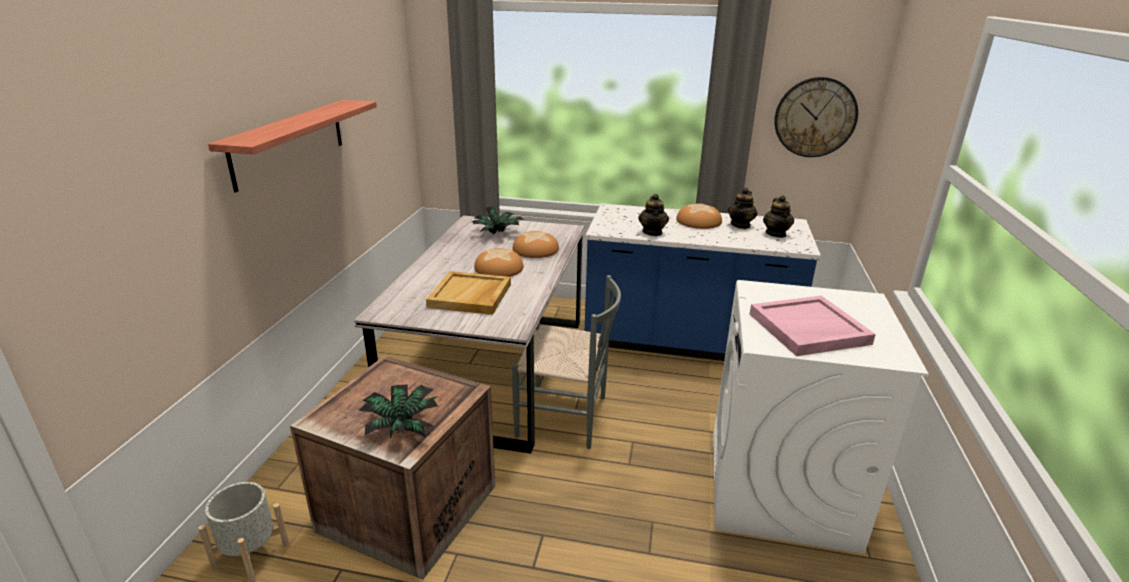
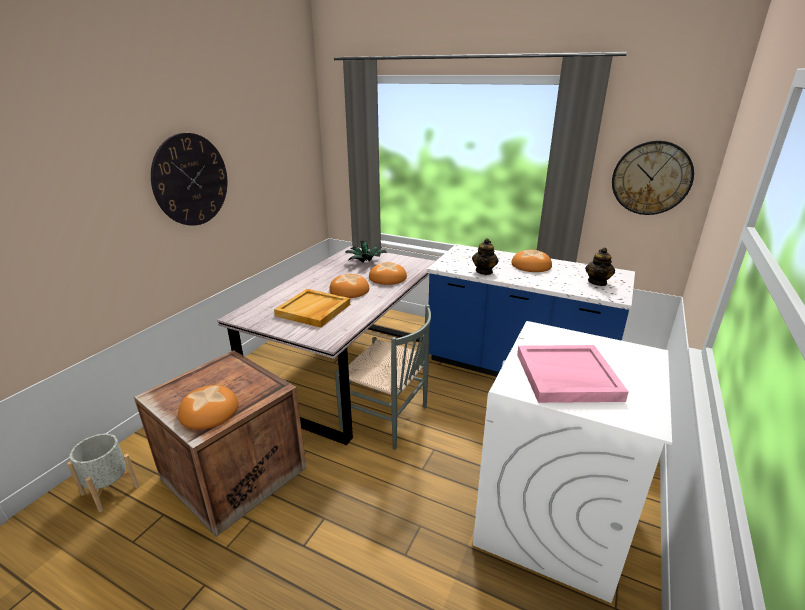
camera: 15 degrees right, 0 degrees up
(289, 142) = (191, 180): shelf -> wall clock
(401, 427) = (208, 411): potted plant -> bread
(740, 225) = (568, 271): teapot -> none

